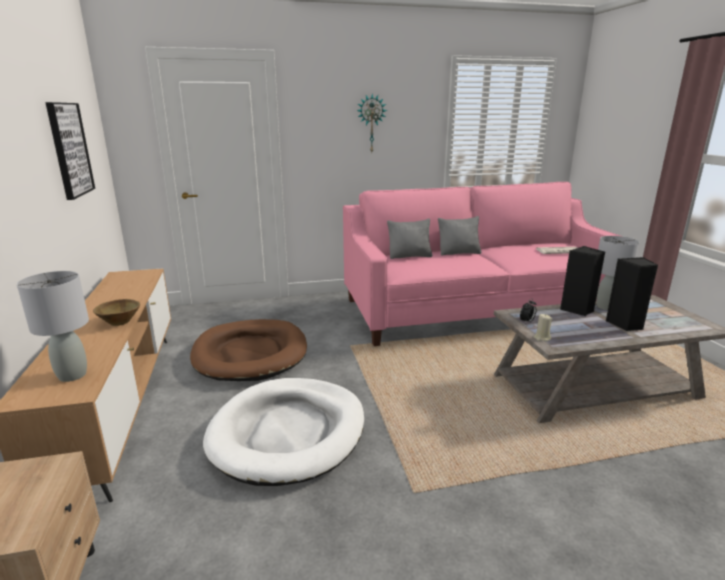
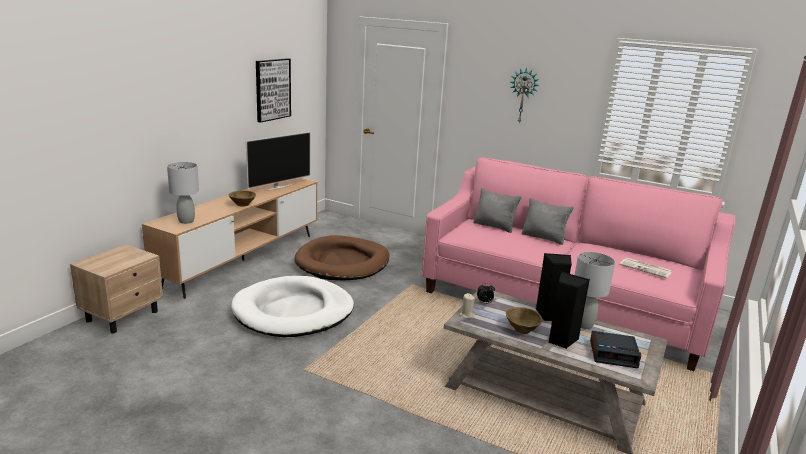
camera: 40 degrees right, 0 degrees up
(127, 288) = (278, 187): none -> television
(593, 330) = (521, 329): none -> brown bowl
(665, 319) = (613, 354): none -> alarm clock

